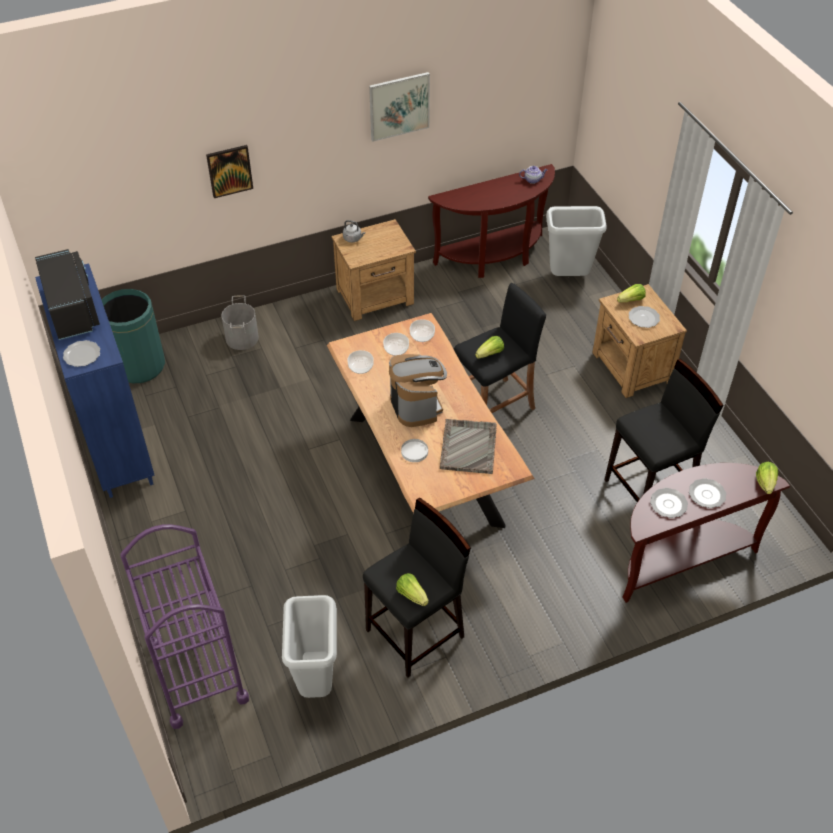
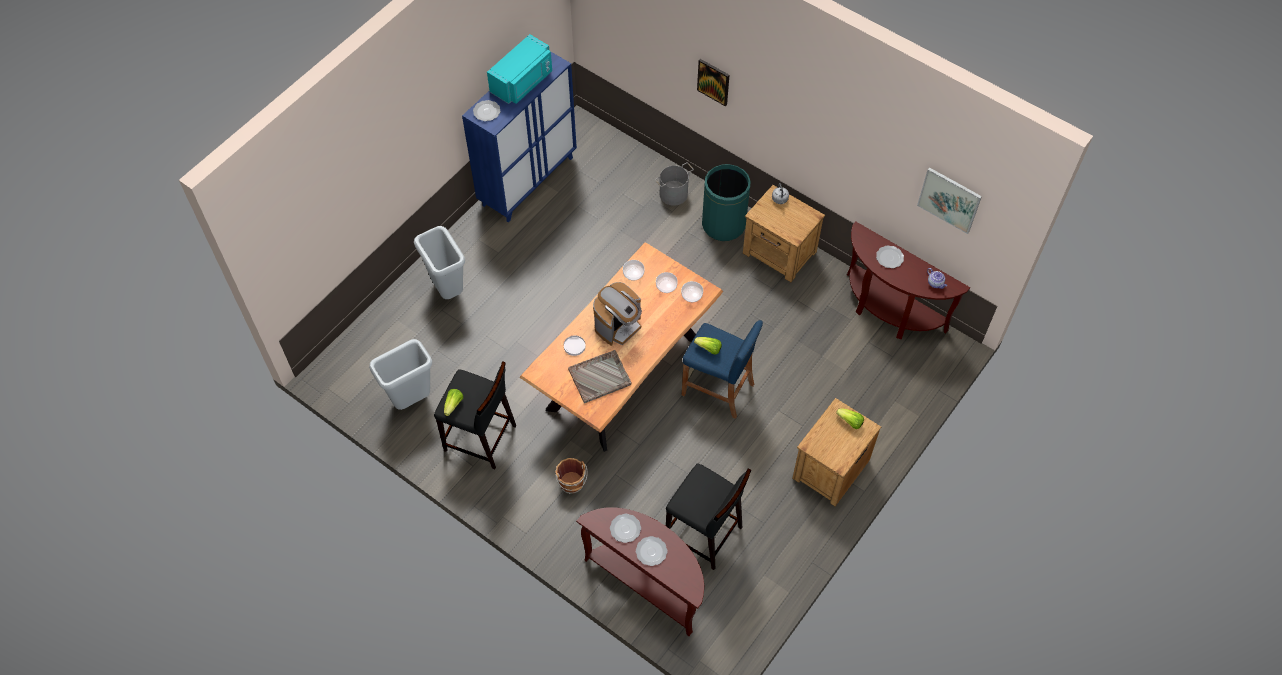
camera: 60 degrees right, 10 degrees up
(73, 309) = (523, 82): black microwave -> turquoise microwave
(139, 366) = (604, 151): green trash can -> green trash can (723, 224)
(197, 672) = (382, 332): purple cart -> none
(399, 106) = (850, 140): picture -> picture (949, 199)
(493, 407) = (717, 389): black stool -> blue stool
(527, 572) = (572, 484): none -> brown bucket
(568, 277) = (907, 376): grey trash can -> grey trash can (449, 290)
(644, 318) = (835, 439): plate -> plate (890, 258)
(765, 483) = (688, 589): lettuce -> none

